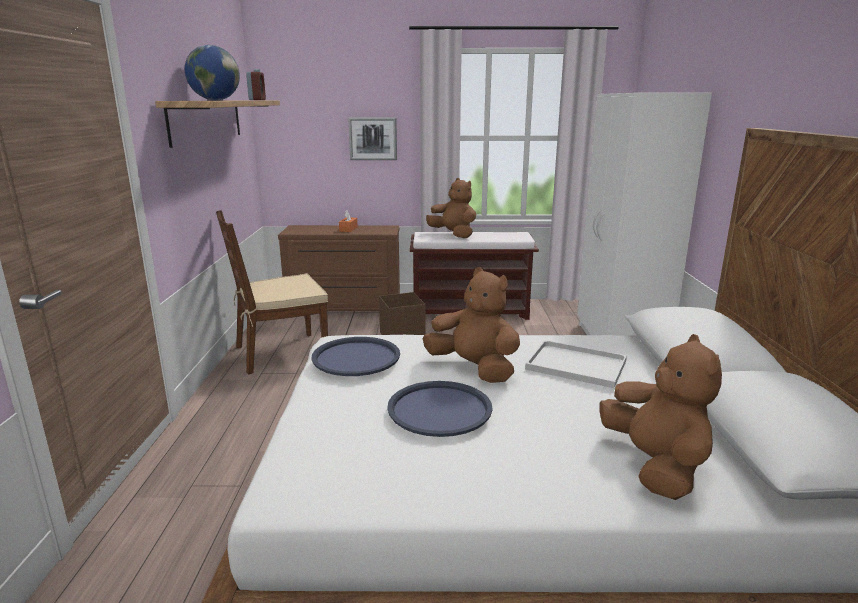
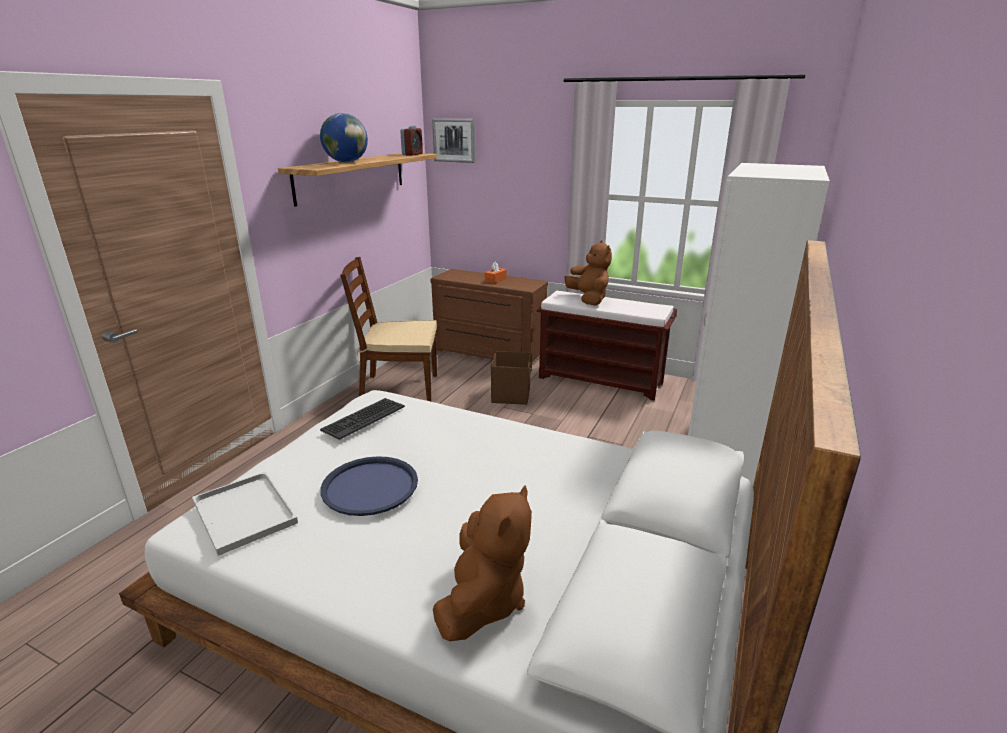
camera: 25 degrees right, 5 degrees up
(356, 357) = (363, 418): blue tray -> keyboard
(373, 139) = (528, 192): picture -> picture (454, 140)
(474, 369) = (446, 454): brown plush toy -> none
(578, 365) = (543, 474): white tray -> white tray (246, 513)

